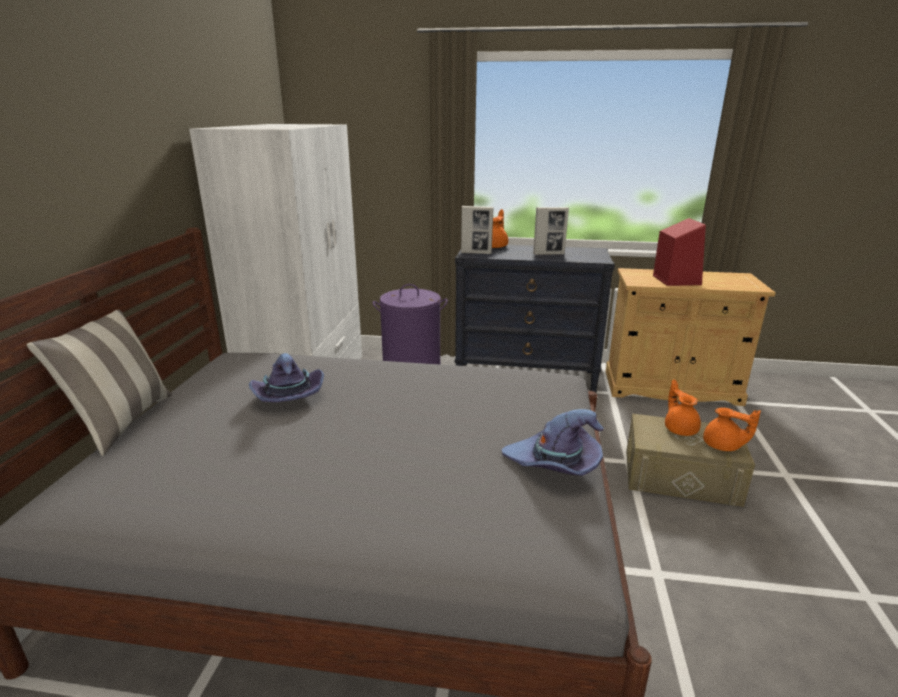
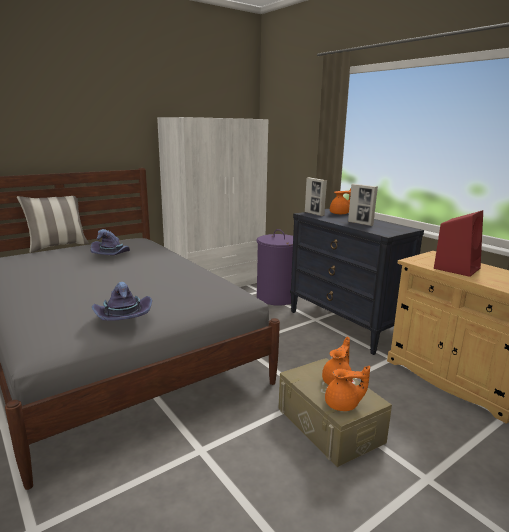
camera: 45 degrees right, 5 degrees down
(723, 446) = (343, 405): orange teapot -> orange teapot turned 75 degrees counterclockwise

